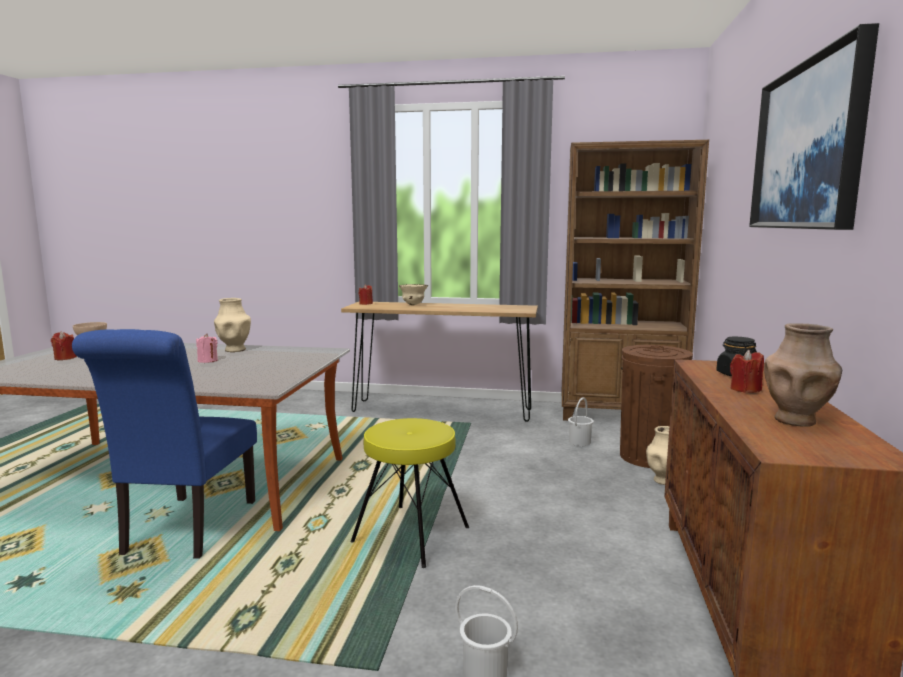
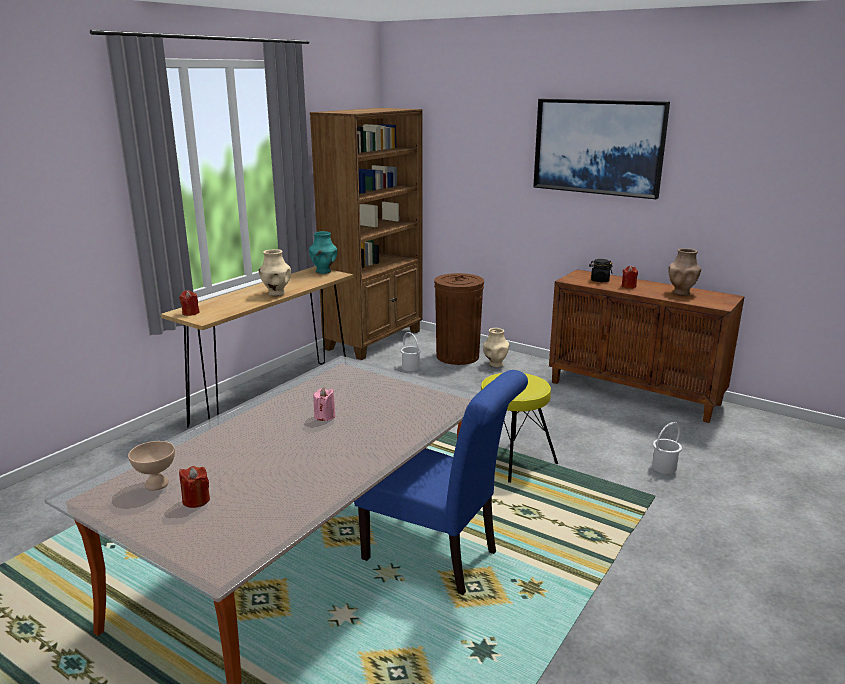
camera: 65 degrees left, 10 degrees up
(234, 350) = (282, 402): beige vase -> beige vase (276, 294)
(413, 305) = (235, 298): beige bowl -> none
(525, 308) = (323, 272): none -> turquoise vase

